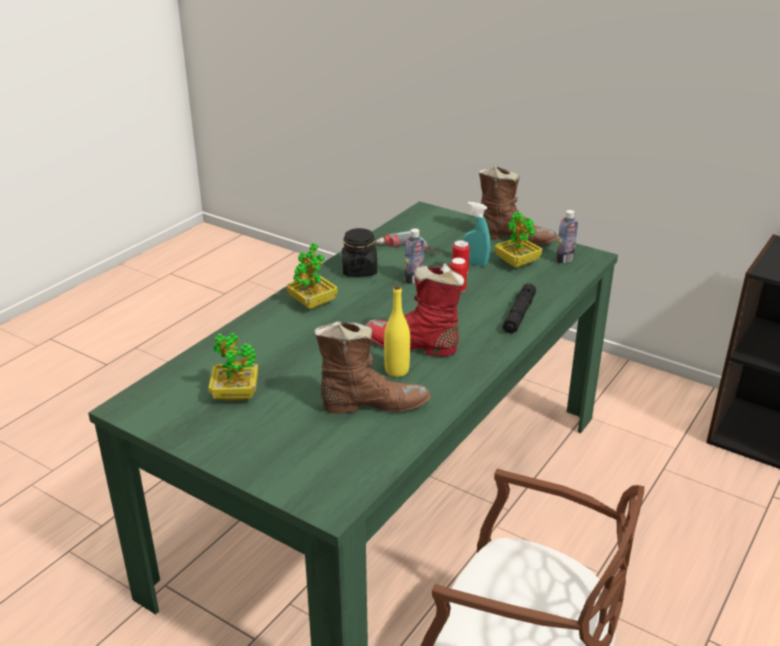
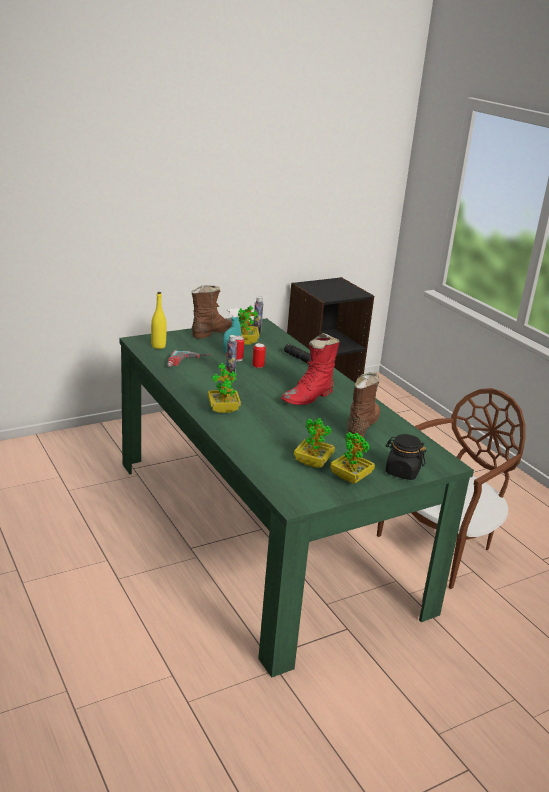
camera: 65 degrees left, 5 degrees down
(219, 431) = (350, 478): none -> potted plant
(359, 270) = (196, 383): black jar -> black jar (402, 472)
(397, 371) = (332, 409): yellow bottle -> yellow bottle (158, 346)

